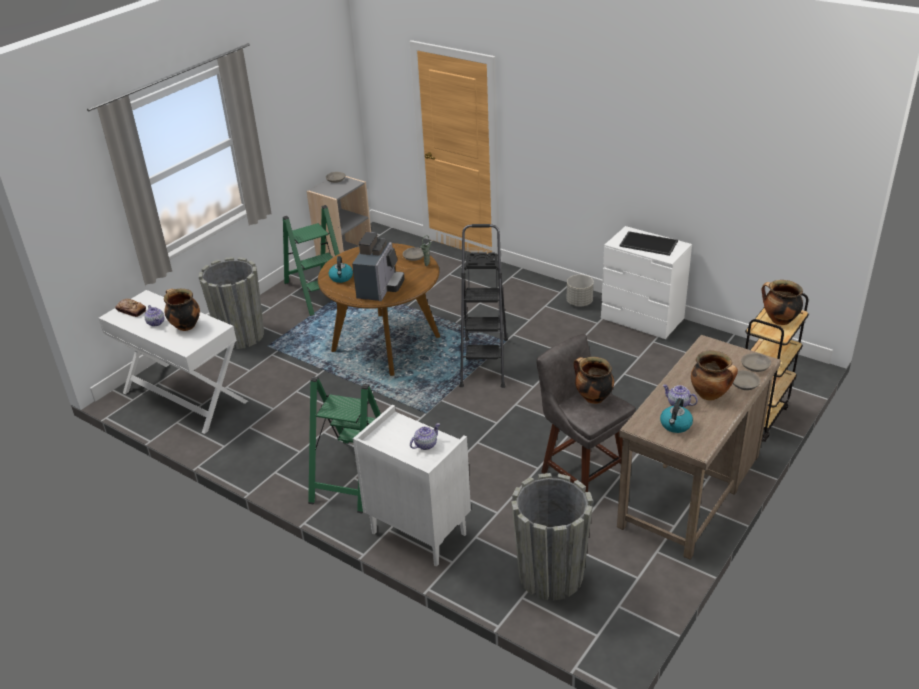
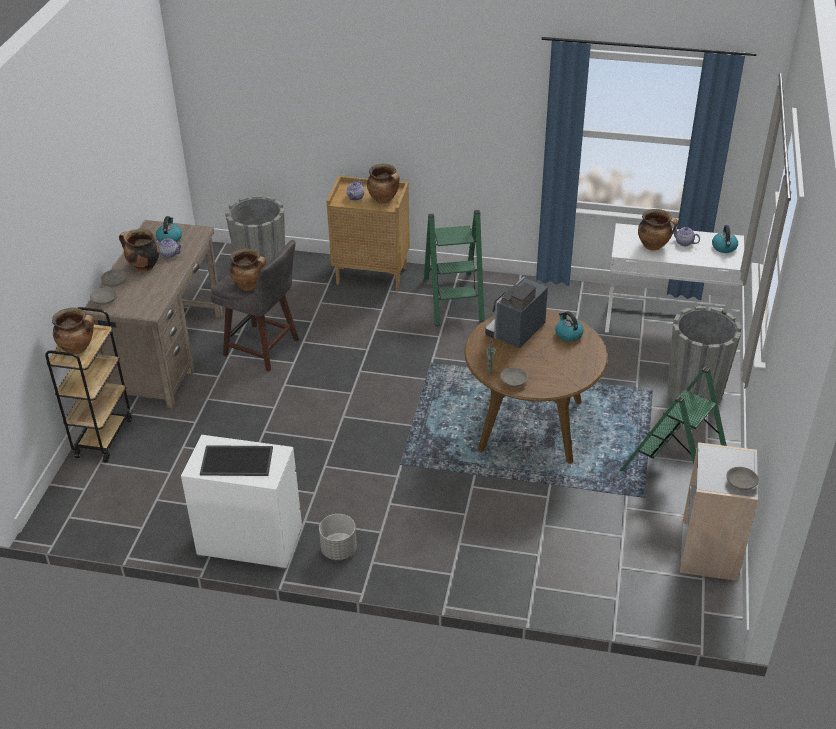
camera: 155 degrees right, 5 degrees up
(131, 310) = (724, 247): bread -> kettle
(380, 288) = (515, 331): coffee machine -> coffee machine turned 45 degrees clockwise
(395, 432) = (384, 199): none -> cooking pot
(418, 533) = (372, 276): white cabinet -> brown cabinet
(484, 361) = (409, 432): step ladder -> none

